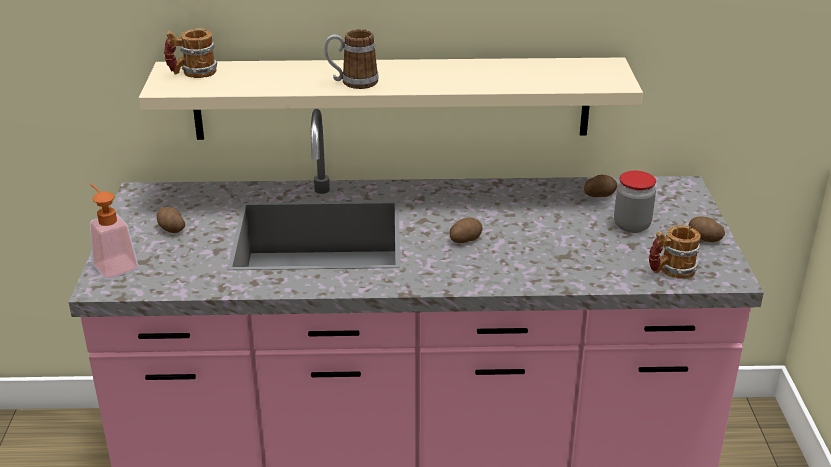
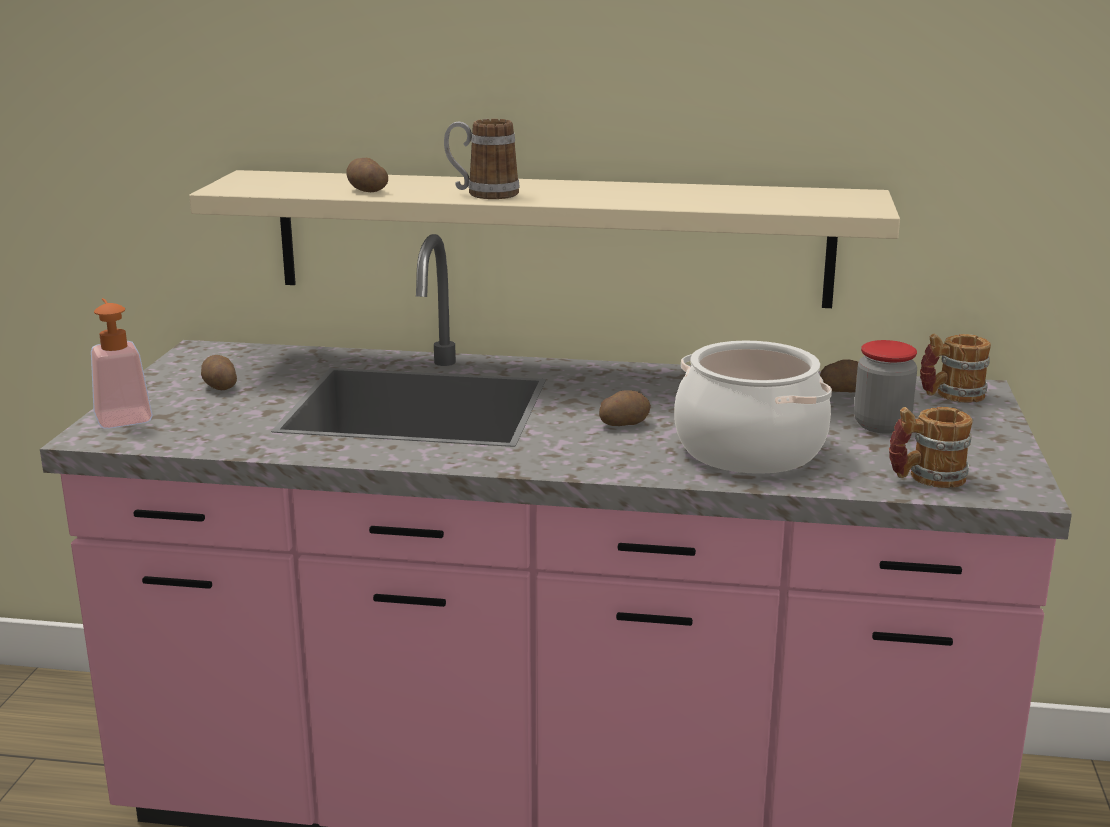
camera: 10 degrees right, 10 degrees down
(192, 73) = (275, 179): mug -> mug (951, 395)
(553, 256) = (748, 450): none -> cooking pot
(704, 238) = (991, 446): potato -> potato (366, 190)

